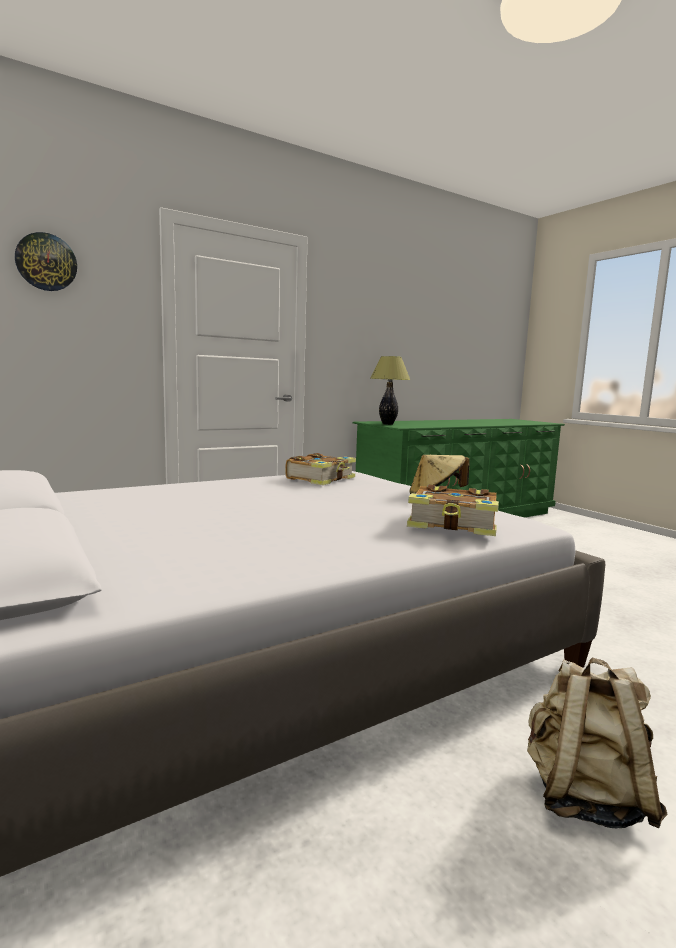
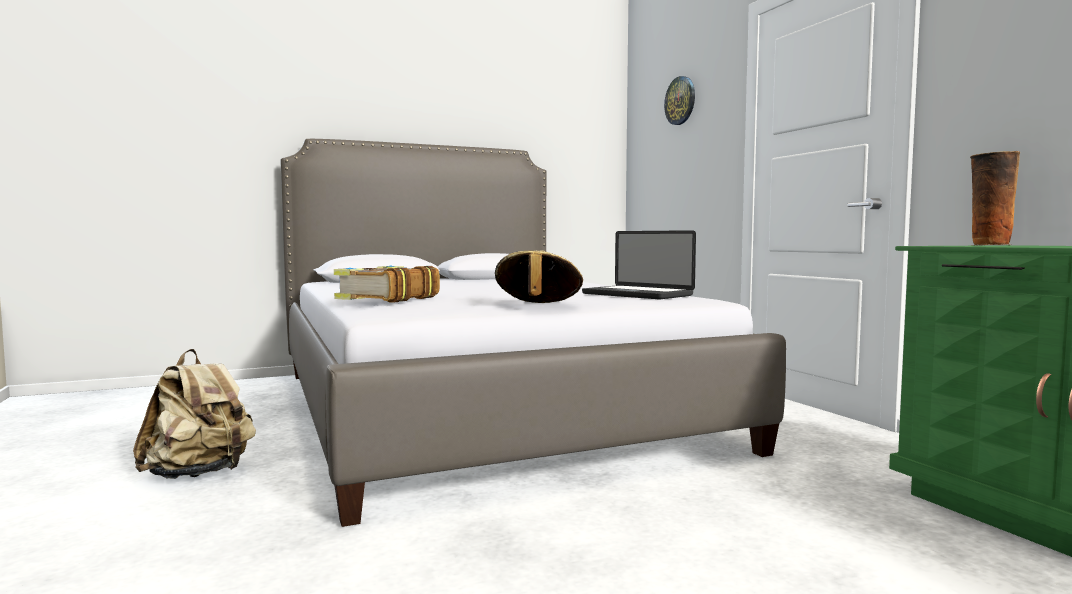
camera: 100 degrees right, 5 degrees down
(322, 479) = (637, 294): book -> laptop
(388, 424) = (989, 245): table lamp -> vase

